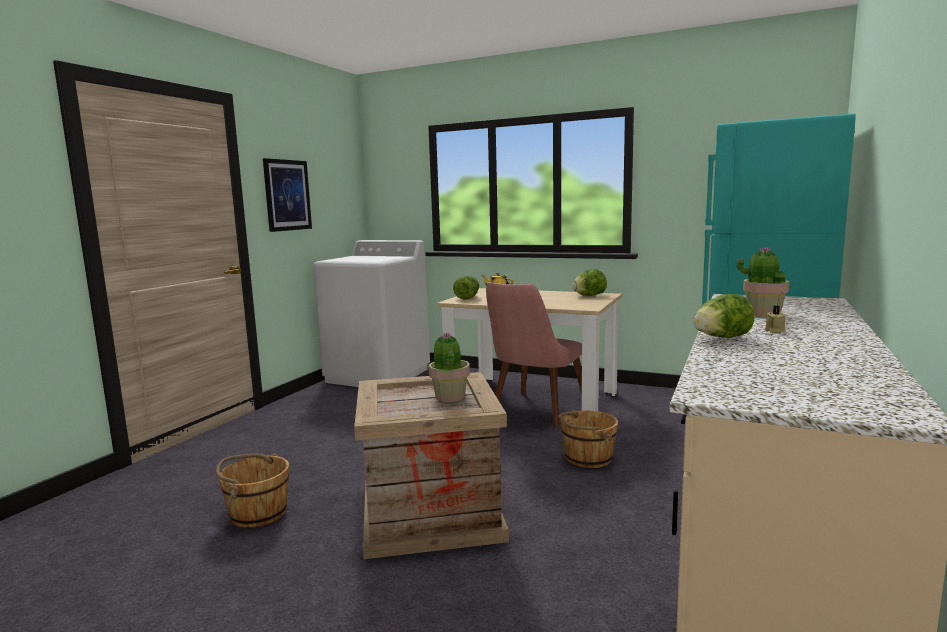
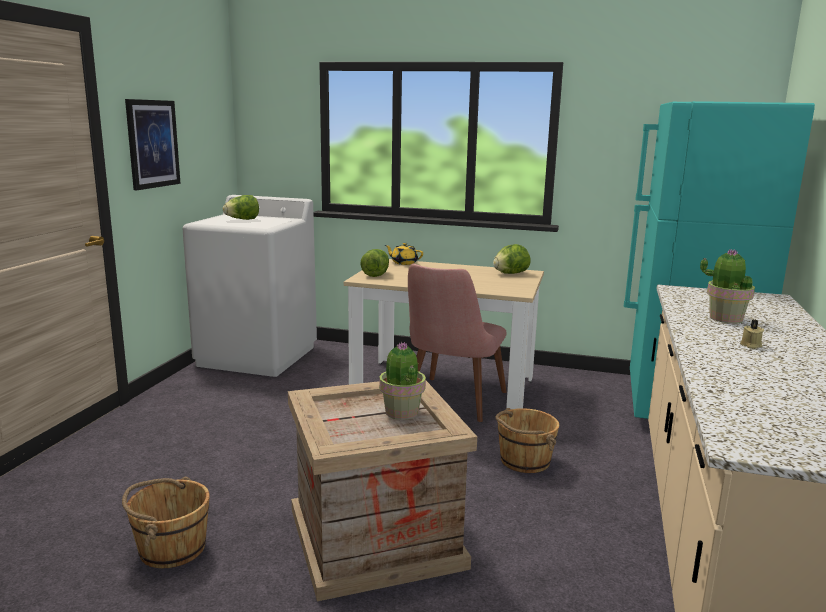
camera: 10 degrees left, 5 degrees up
(721, 338) = (705, 357): lettuce -> lettuce (242, 219)

